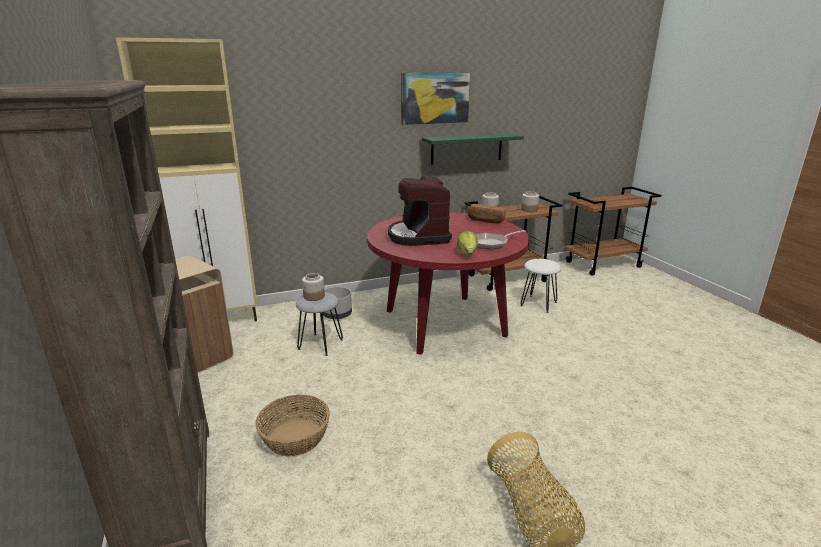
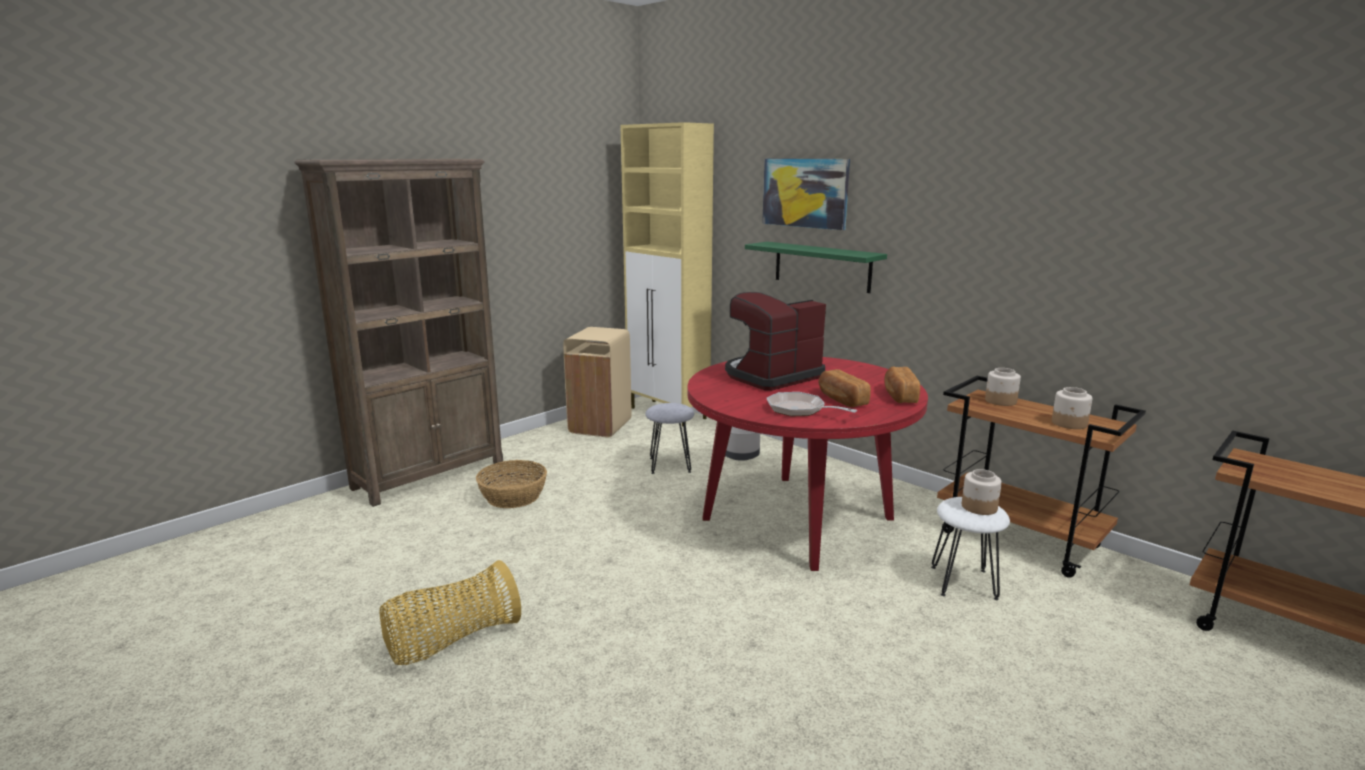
camera: 65 degrees right, 5 degrees down
(314, 296) = (671, 406): jar -> jar (978, 507)
(435, 98) = (943, 198): picture -> picture (805, 193)
(466, 148) = (992, 286): green shelf -> green shelf (822, 266)
(467, 254) = (740, 404): lettuce -> none
(481, 232) = (841, 399): none -> bread

